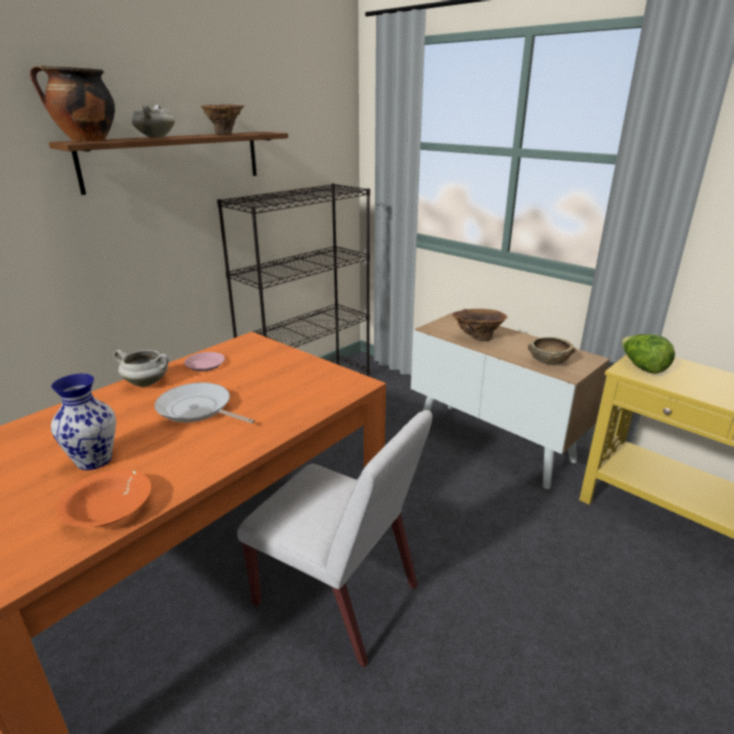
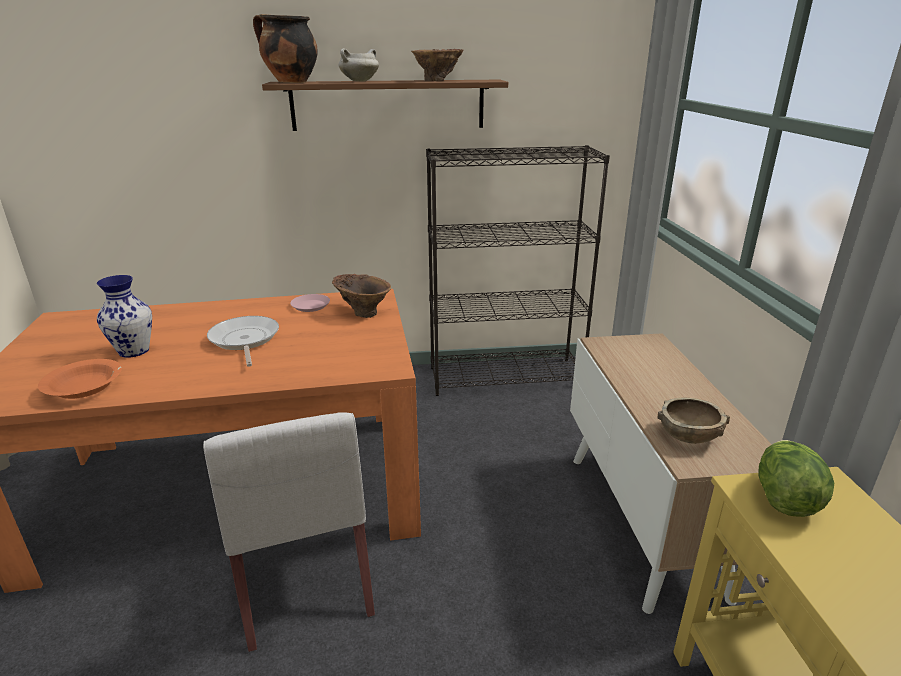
camera: 40 degrees right, 0 degrees up
(147, 383) = (252, 307): white cooking pot -> none
(477, 338) = (638, 372): brown vase -> brown vase (363, 312)

